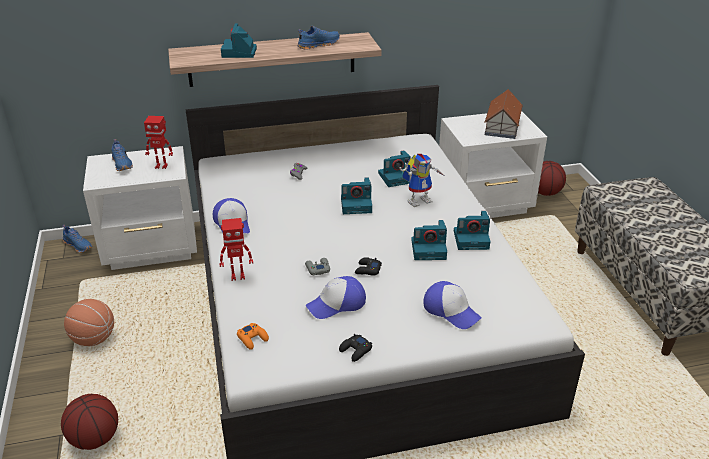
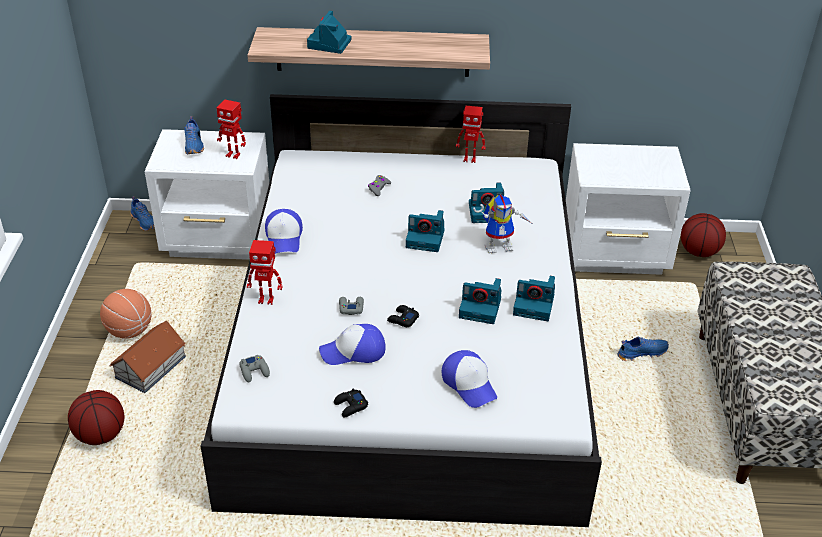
camera: 15 degrees right, 5 degrees up
(253, 338) = (254, 371): orange game controller -> grey game controller
(318, 44) = (421, 45): blue shoe -> blue shoe (641, 353)
(363, 142) = (470, 159): none -> toy robot
(502, 126) = (642, 167): toy house -> toy house (151, 368)

